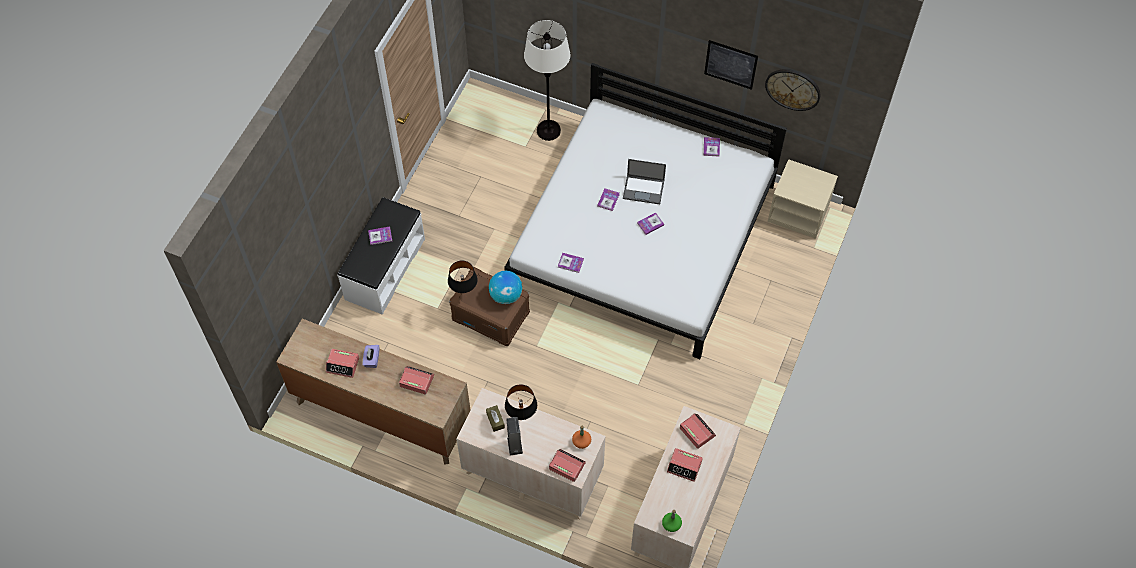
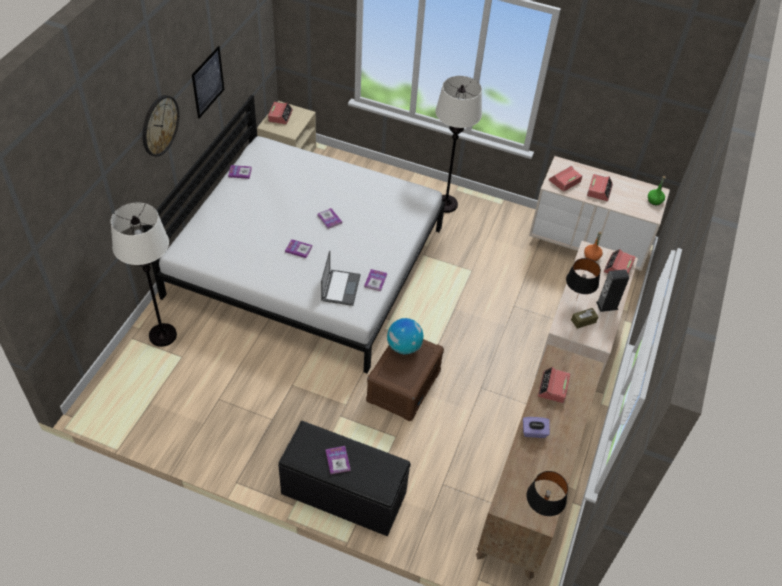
camera: 95 degrees left, 10 degrees down
(343, 365) = (545, 461): alarm clock -> alarm clock (280, 116)
(384, 269) = (343, 494): white bench -> black bench
(464, 293) = (403, 384): black table lamp -> black table lamp (539, 513)
(644, 189) = (287, 221): laptop -> laptop (340, 287)
(737, 366) = (446, 204): none -> white floor lamp
(793, 89) = (240, 51): wall clock -> wall clock (159, 125)

